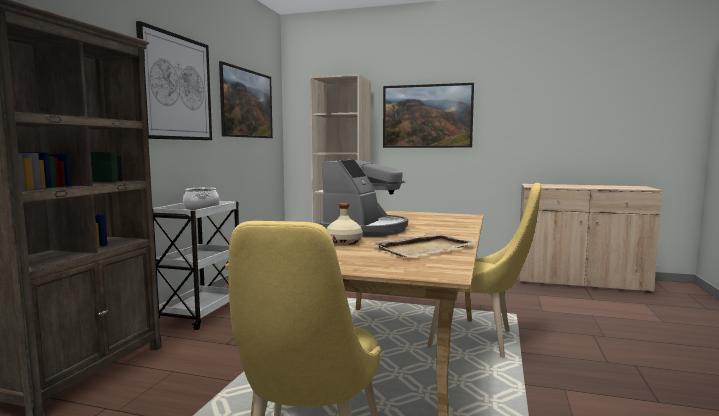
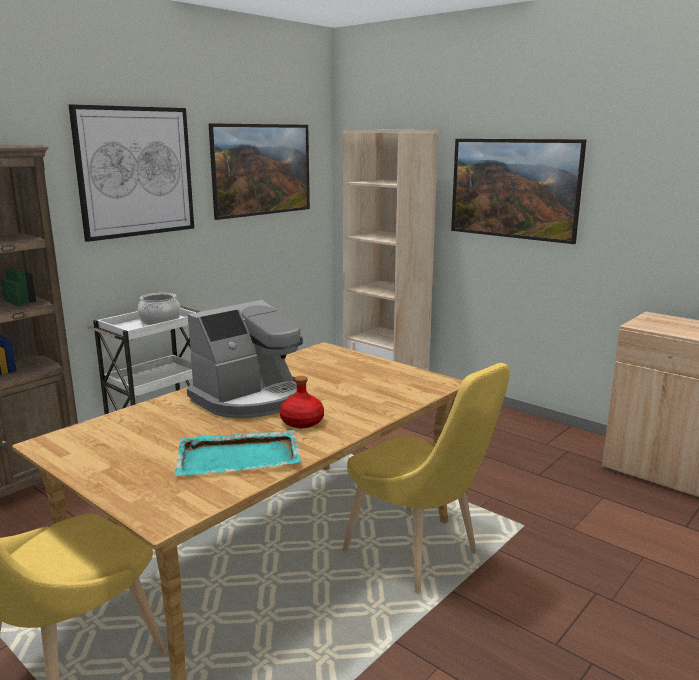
camera: 25 degrees right, 10 degrees up
(343, 242) = (179, 425): beige bottle -> none
(425, 248) = (240, 456): beige tray -> turquoise tray
(426, 233) = (302, 422): none -> red bottle

